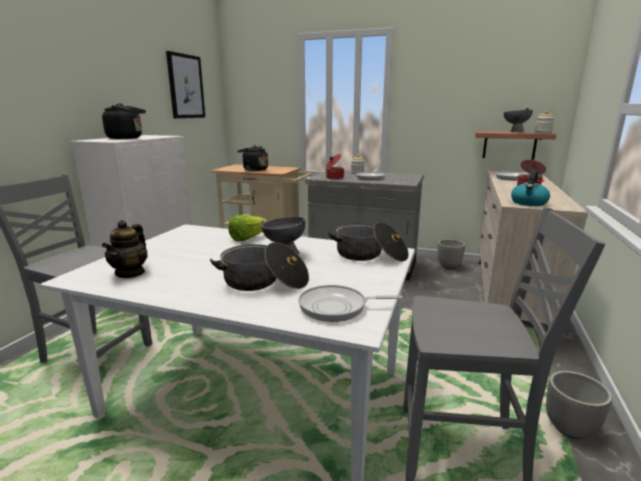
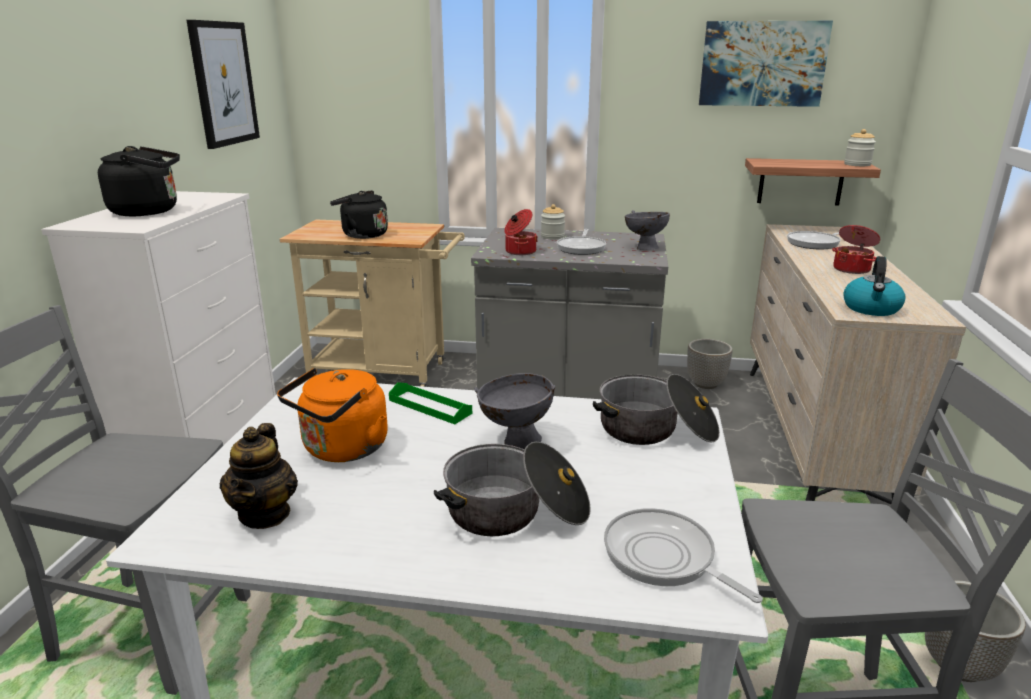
camera: 10 degrees left, 5 degrees up
(188, 252) = (342, 450): none -> orange kettle
(247, 238) = (430, 406): lettuce -> green tray
(337, 307) = (664, 558): frying pan -> frying pan turned 60 degrees clockwise
(485, 75) = (762, 64): none -> picture
(514, 132) = (812, 163): grey bowl -> grey bowl (644, 248)

